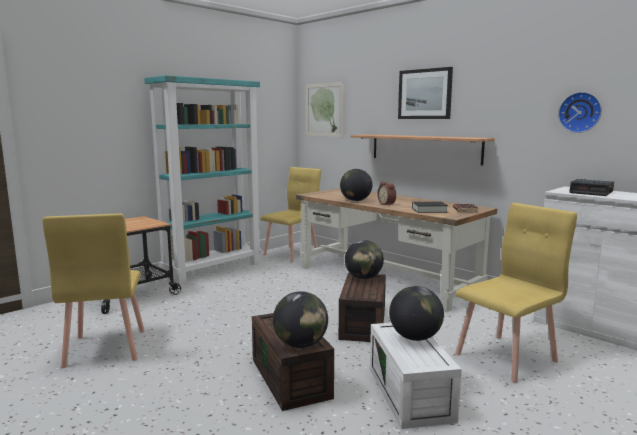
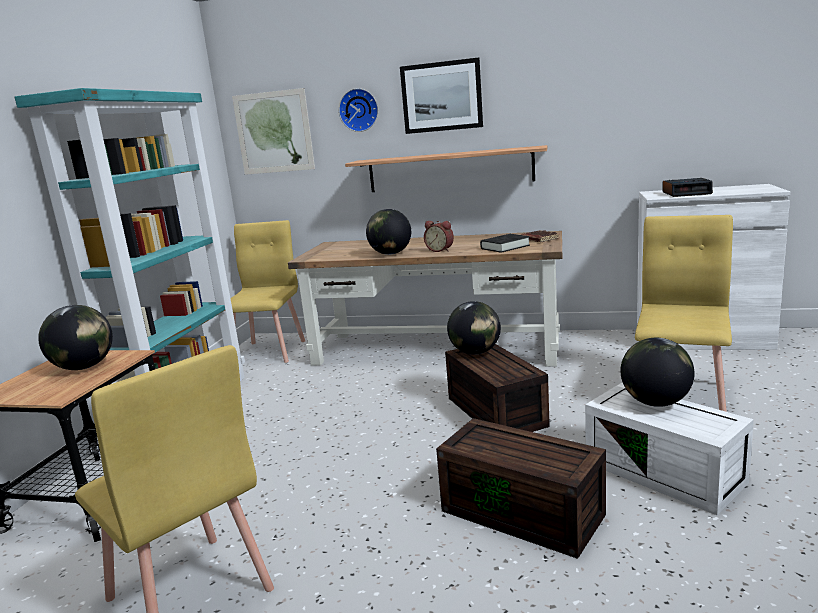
camera: 30 degrees left, 5 degrees up
(300, 345) = (564, 460): globe -> globe (84, 367)
(580, 112) = (648, 104): wall clock -> wall clock (359, 110)

